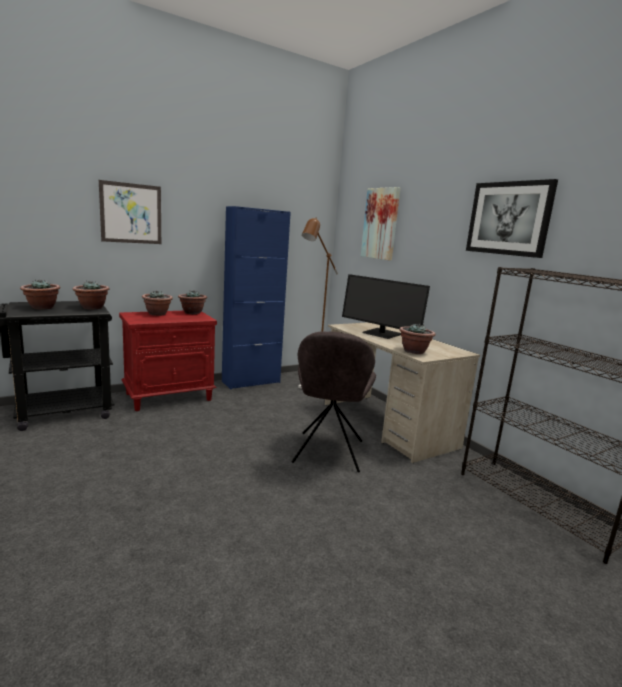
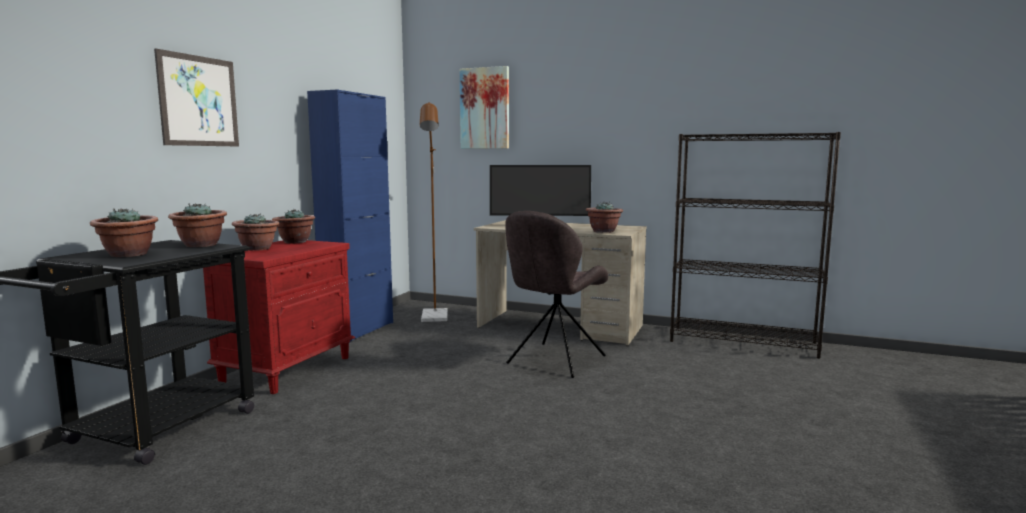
camera: 35 degrees left, 5 degrees down
(328, 453) = (554, 361): grey chair -> grey chair turned 60 degrees clockwise
(509, 218) = (652, 92): picture -> none

